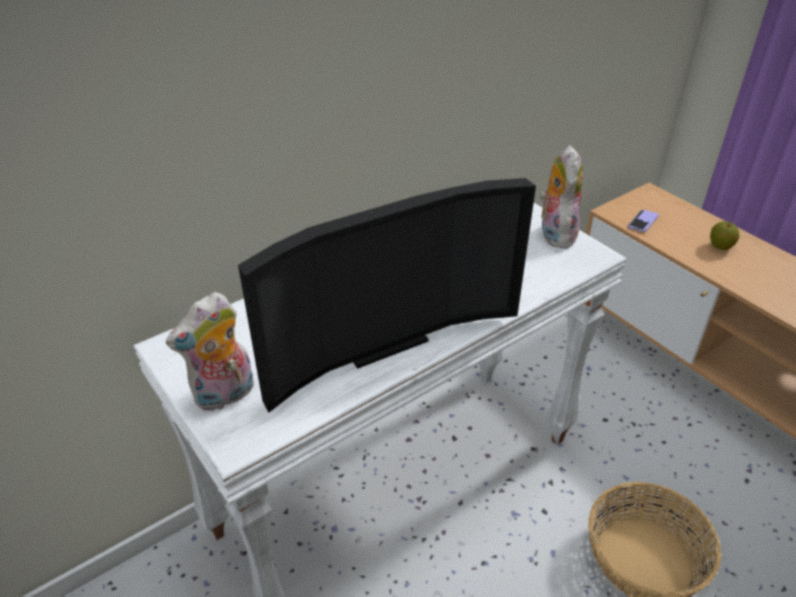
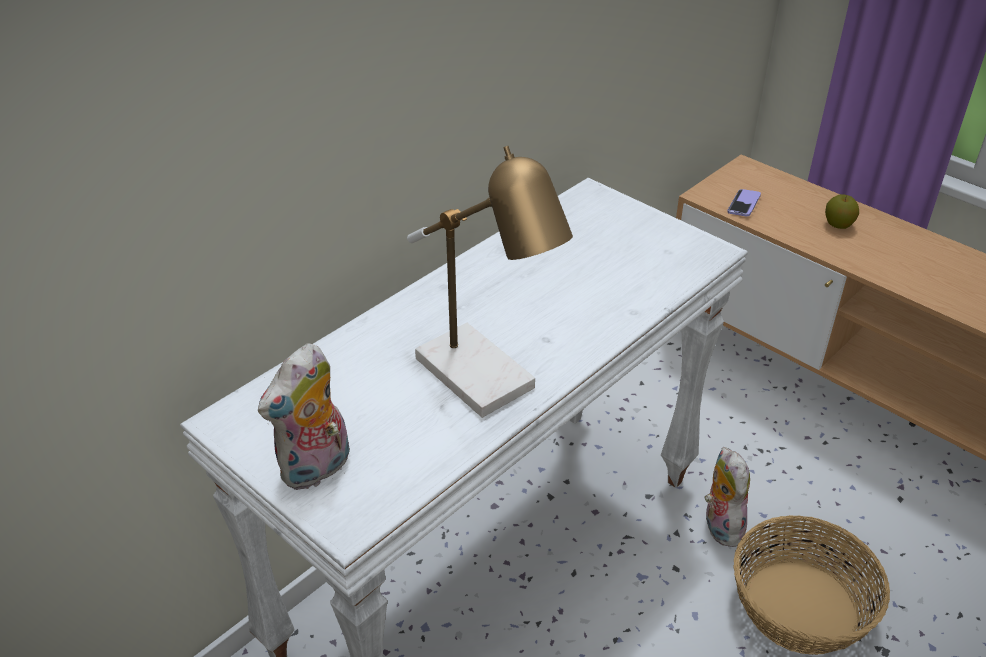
camera: 10 degrees left, 0 degrees up
(380, 340) = (487, 381): television -> table lamp
(554, 233) = (658, 230): plush toy -> plush toy (719, 525)

